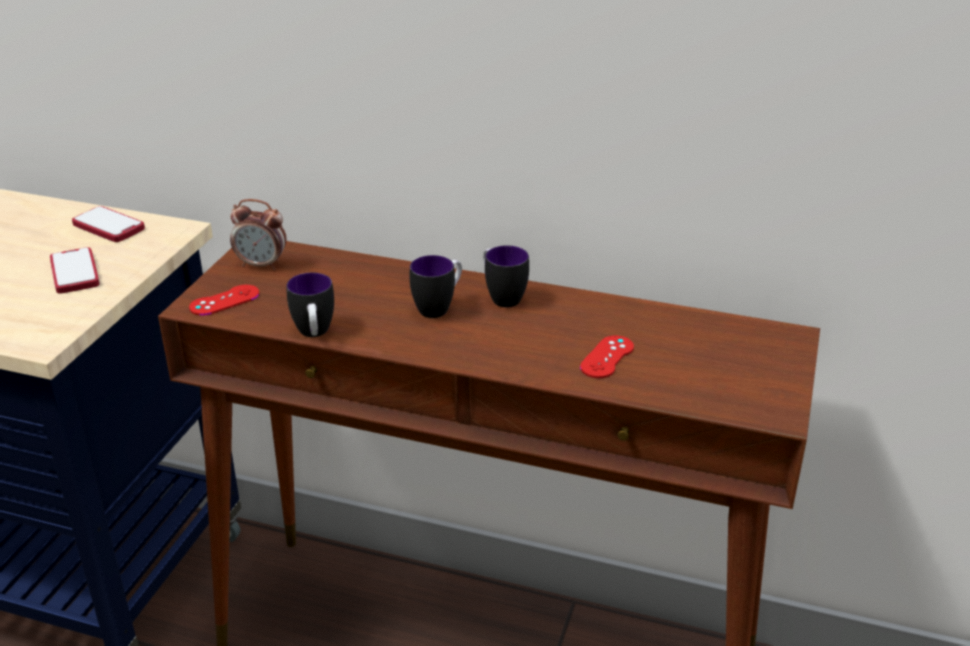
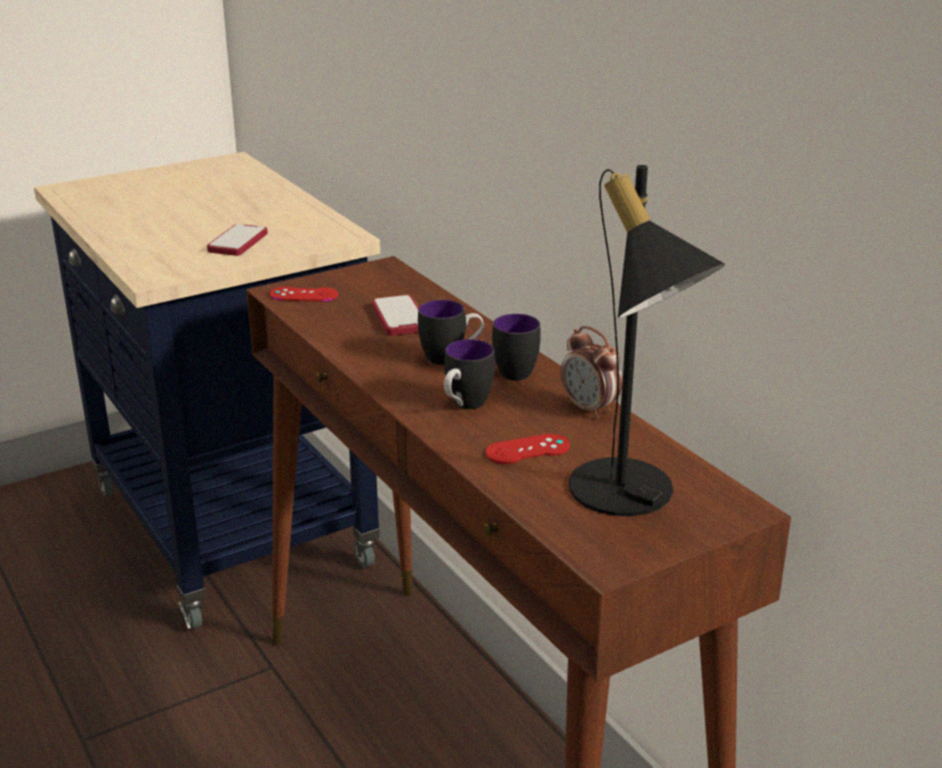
camera: 40 degrees right, 5 degrees down
(109, 226) = (306, 219): phone -> phone (399, 318)
(262, 265) = (368, 280): alarm clock -> alarm clock (589, 409)
(314, 334) = (326, 340): mug -> mug (464, 406)
(722, 361) = (631, 498): none -> black table lamp

